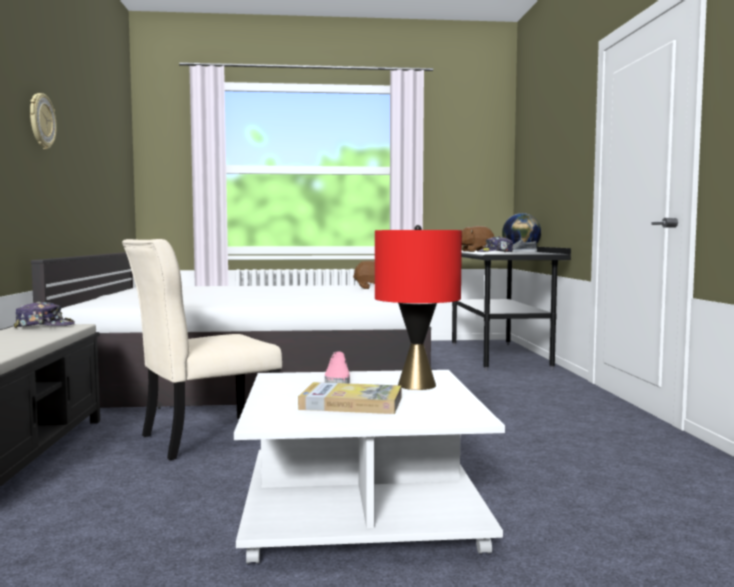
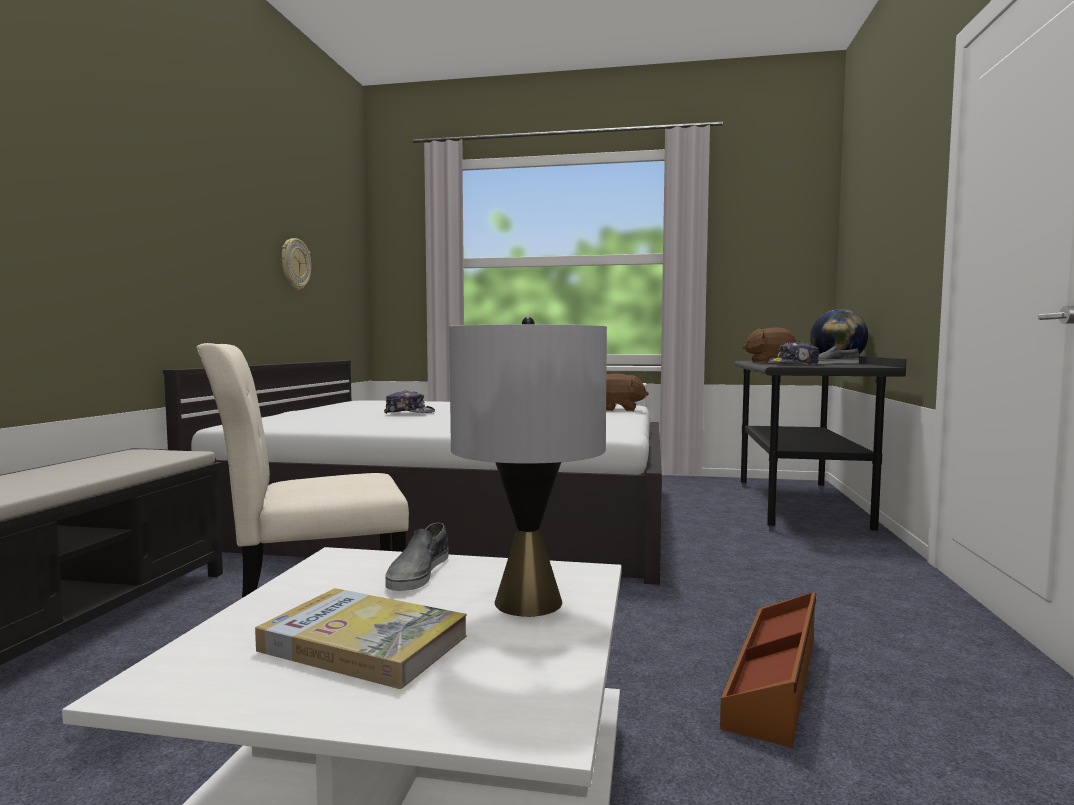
camera: 15 degrees right, 0 degrees up
(41, 121) = (194, 203): wall clock -> wall clock (295, 264)
(44, 326) = (150, 452): cap -> cap (409, 413)
(337, 379) = (418, 572): pink shoe -> grey shoe
(416, 385) = (527, 602): red table lamp -> grey table lamp
(523, 440) = (776, 680): none -> brown storage box

